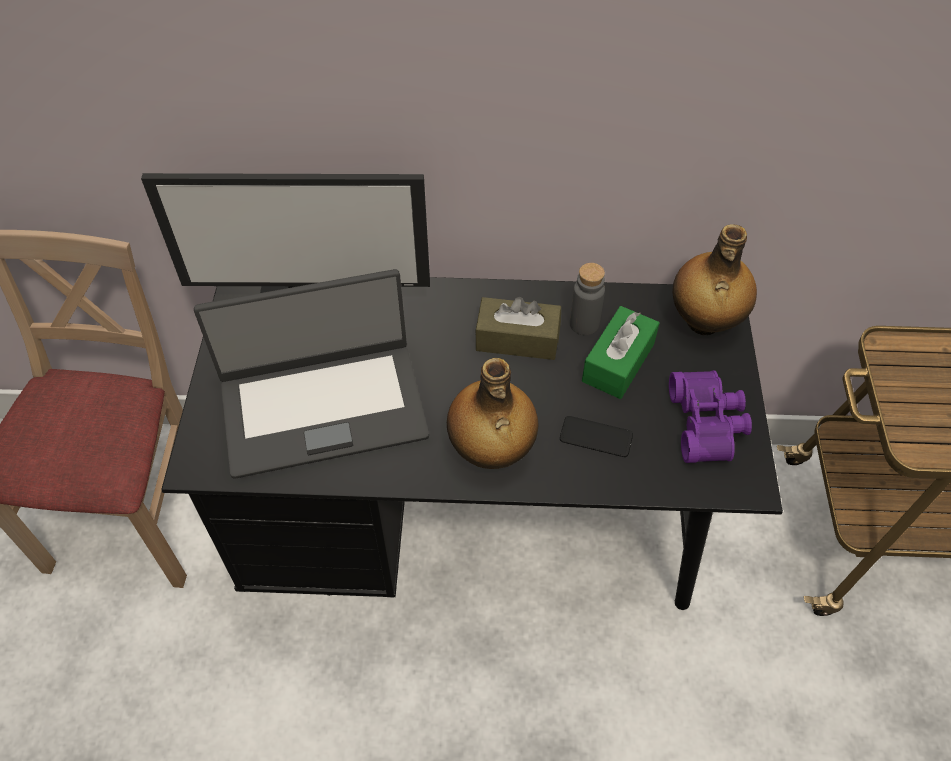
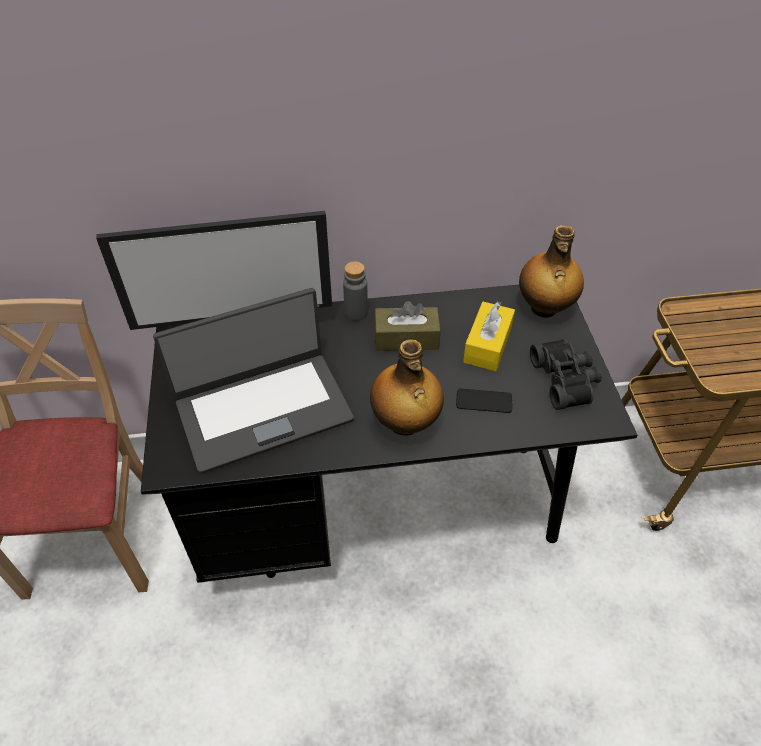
camera: 10 degrees left, 5 degrees down
(584, 324) = (454, 321): grey bottle -> grey bottle (356, 313)
(618, 362) = (487, 345): green tissue box -> yellow tissue box
(708, 423) = (566, 380): purple binoculars -> black binoculars

